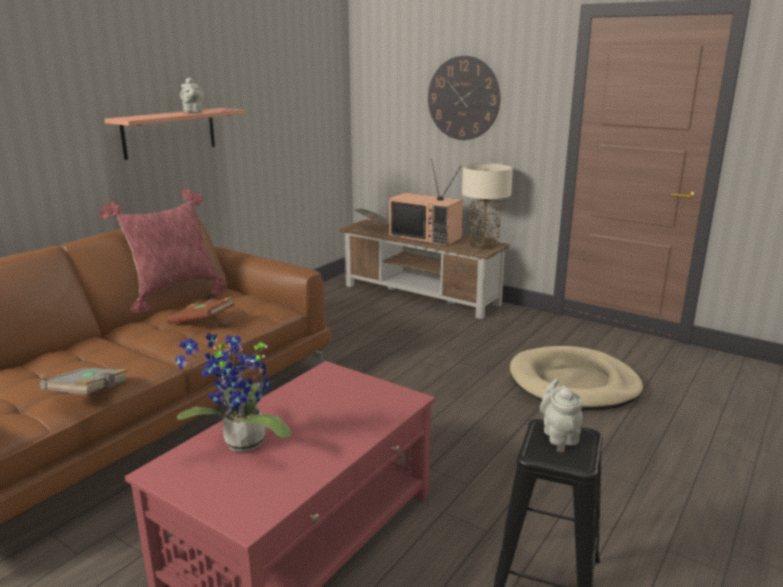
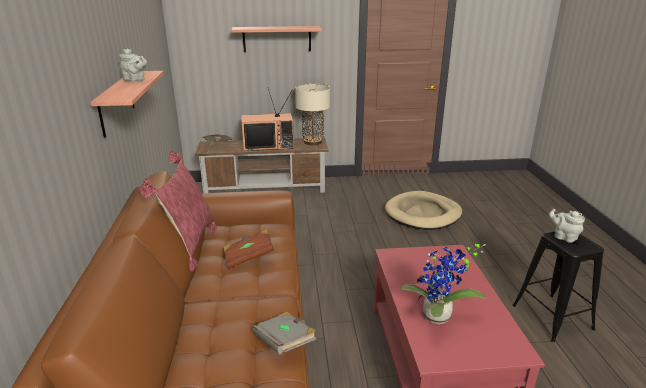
camera: 40 degrees left, 5 degrees up
(463, 98) = (277, 39): wall clock -> shelf

